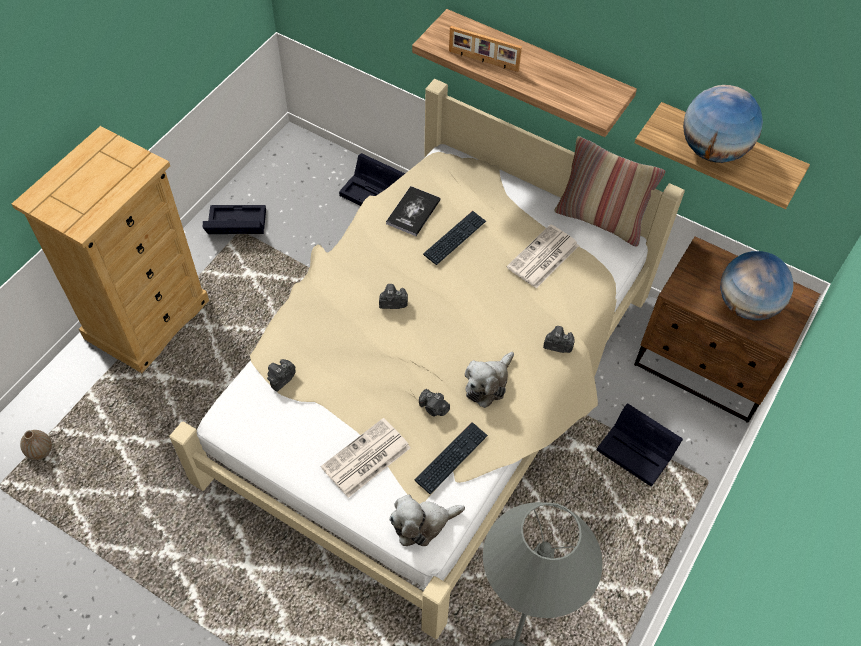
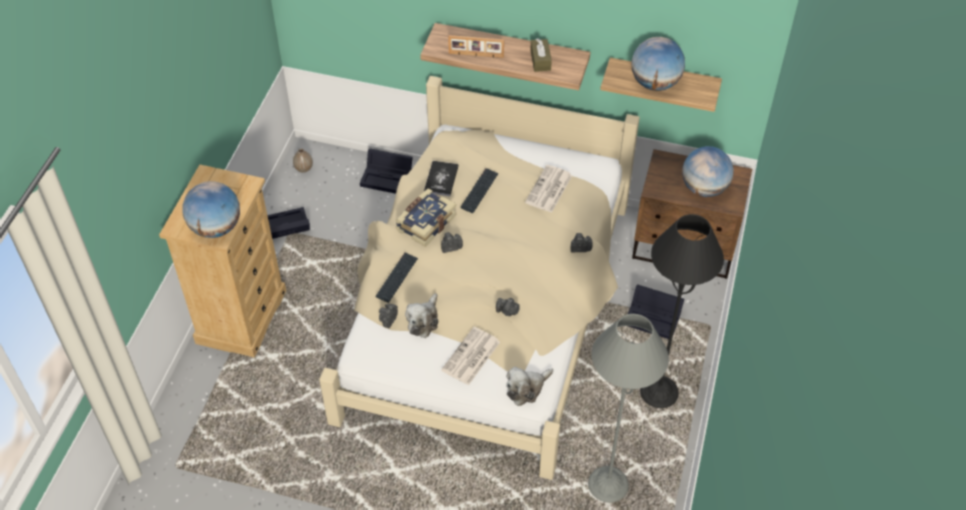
camera: 15 degrees left, 5 degrees down
(40, 451) = (197, 434): vase -> vase (304, 168)
(82, 212) = (216, 228): none -> globe
(373, 263) = (425, 223): none -> book
(451, 458) = (532, 341): keyboard -> keyboard (397, 278)
(488, 383) = (540, 285): plush toy -> plush toy (423, 320)
(565, 85) = (540, 60): none -> brown tissue box
(600, 220) = (581, 153): pillow -> none
(614, 554) = (659, 392): none -> black floor lamp

